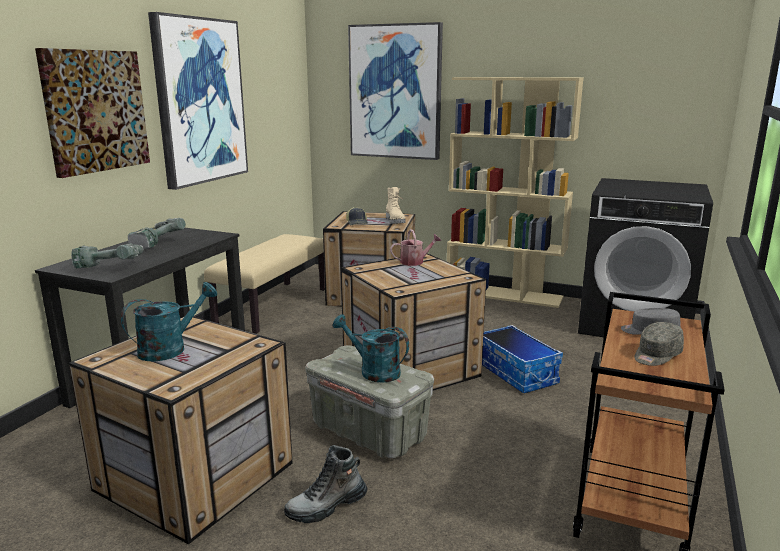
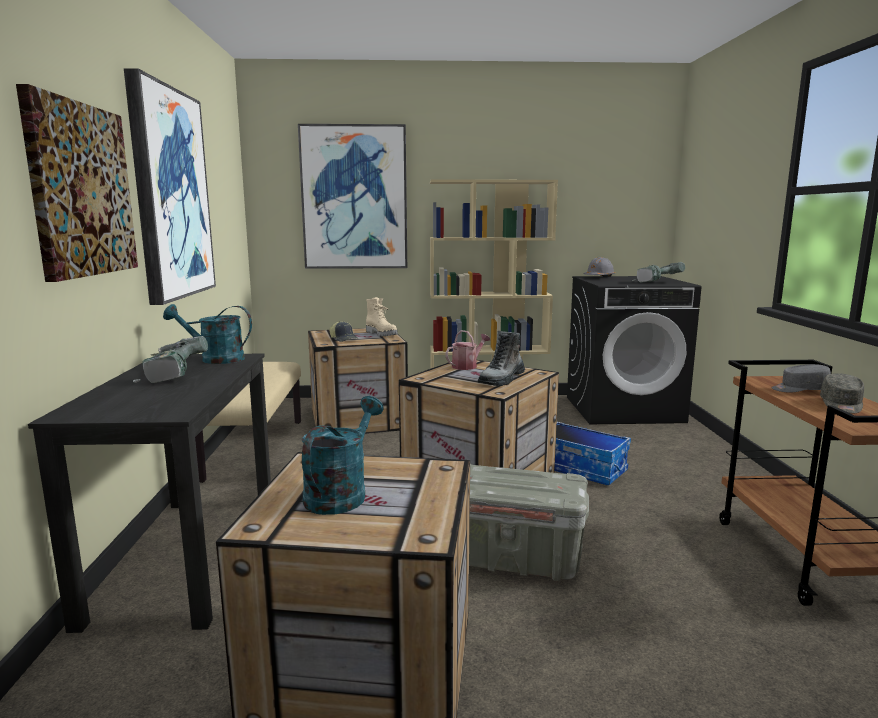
camera: 25 degrees left, 5 degrees down
(111, 267) = (154, 405): power drill -> power drill (656, 282)
(326, 506) = (560, 653): boot -> boot (502, 380)
(373, 371) = (523, 483): turquoise watering can -> turquoise watering can (215, 359)
(626, 181) = (599, 277): none -> grey hard hat

